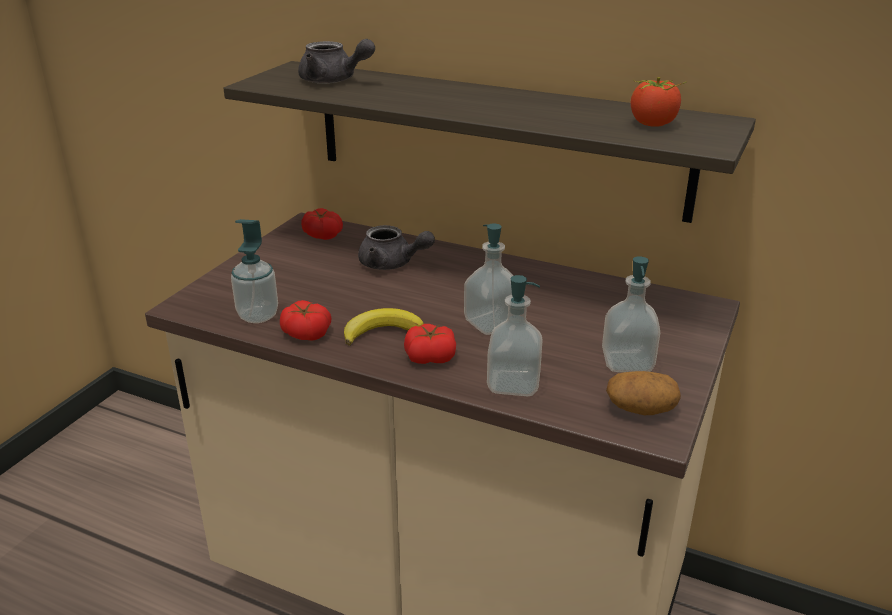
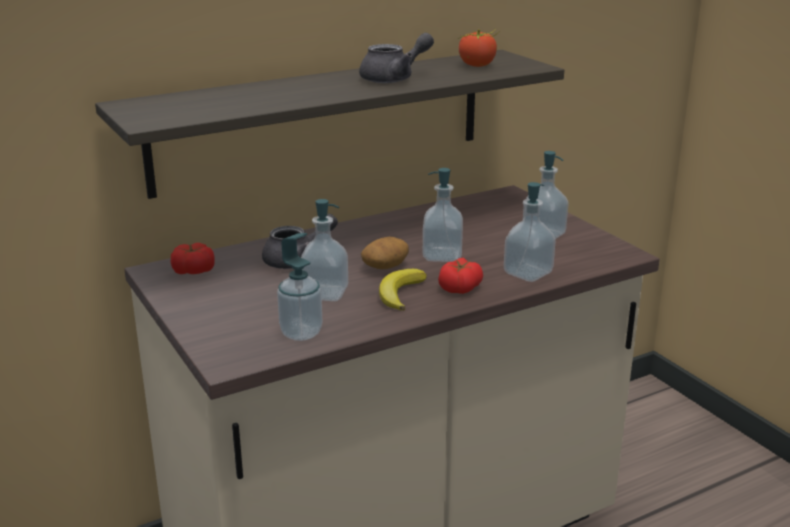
camera: 55 degrees left, 5 degrees down
(306, 333) = (361, 321): tomato -> none
(333, 81) = (201, 102): grey teapot -> grey teapot (394, 78)
(342, 298) = (325, 293): none -> soap dispenser
(640, 409) = (597, 249): potato -> potato (385, 266)

